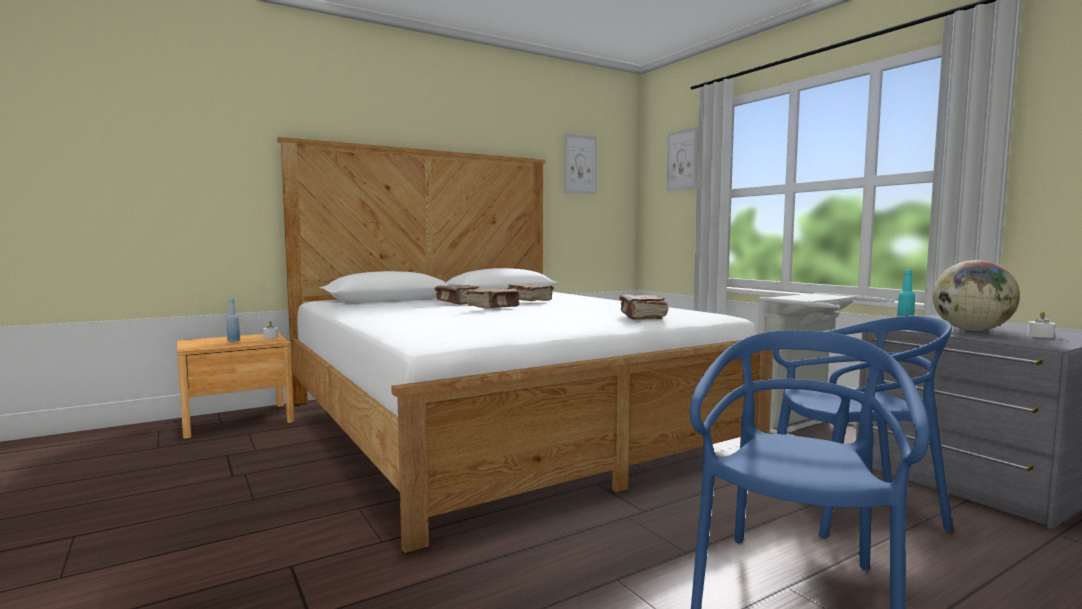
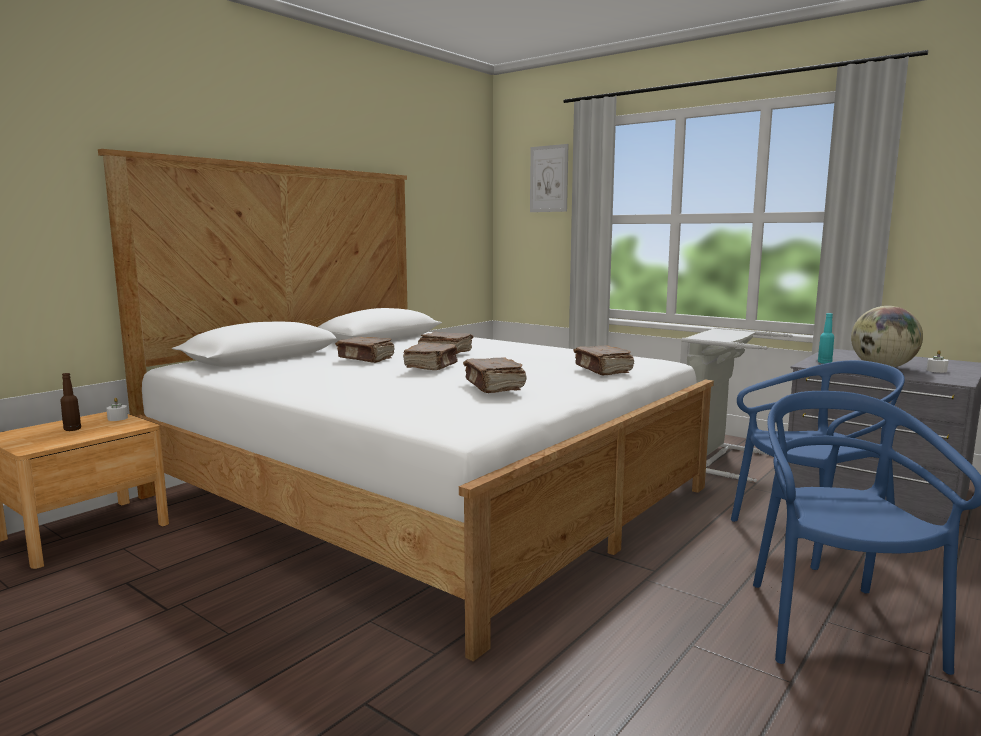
camera: 20 degrees left, 5 degrees up
(233, 340) = (72, 429): blue bottle -> brown bottle
(511, 319) = (494, 386): none -> brown book
(580, 164) = (438, 180): picture -> none

